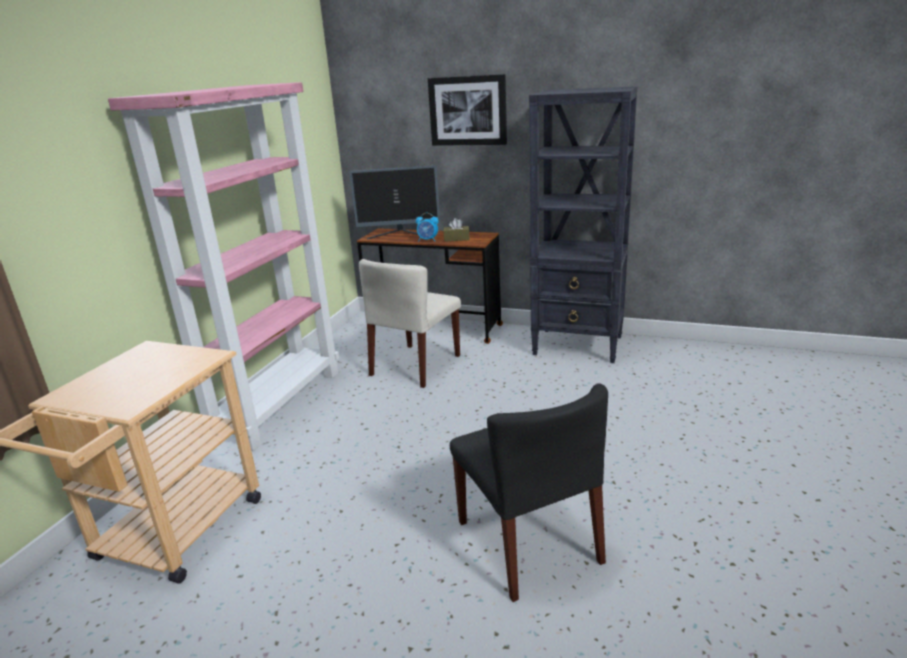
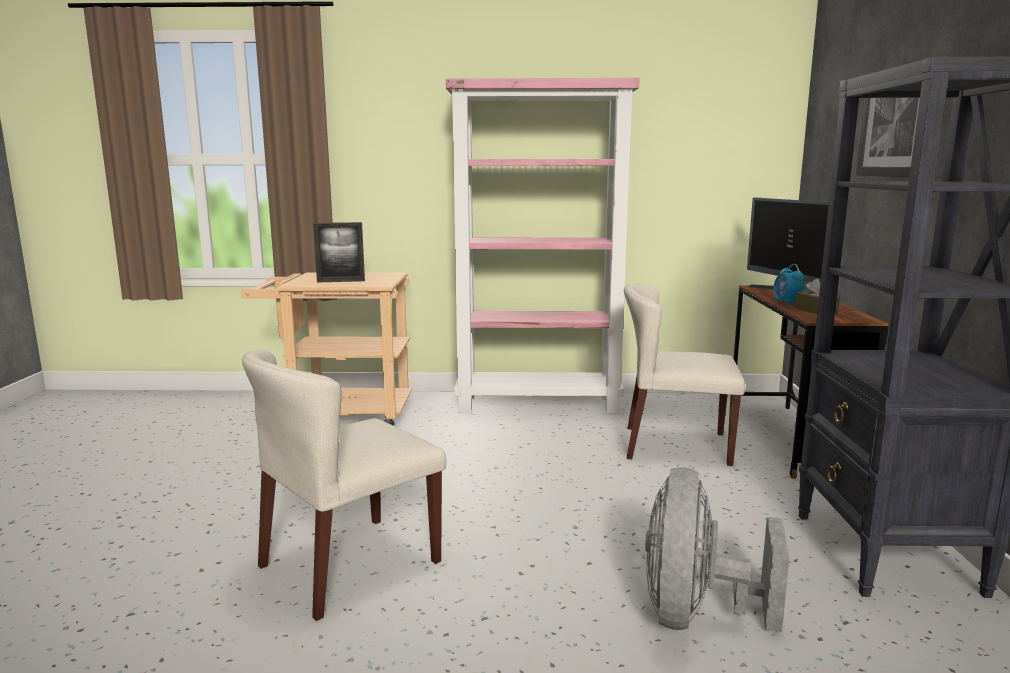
camera: 70 degrees right, 10 degrees down
(155, 377) = (341, 281): none -> picture frame
(529, 542) = (349, 565): black chair -> beige chair
(622, 410) = (696, 615): none -> grey fan

